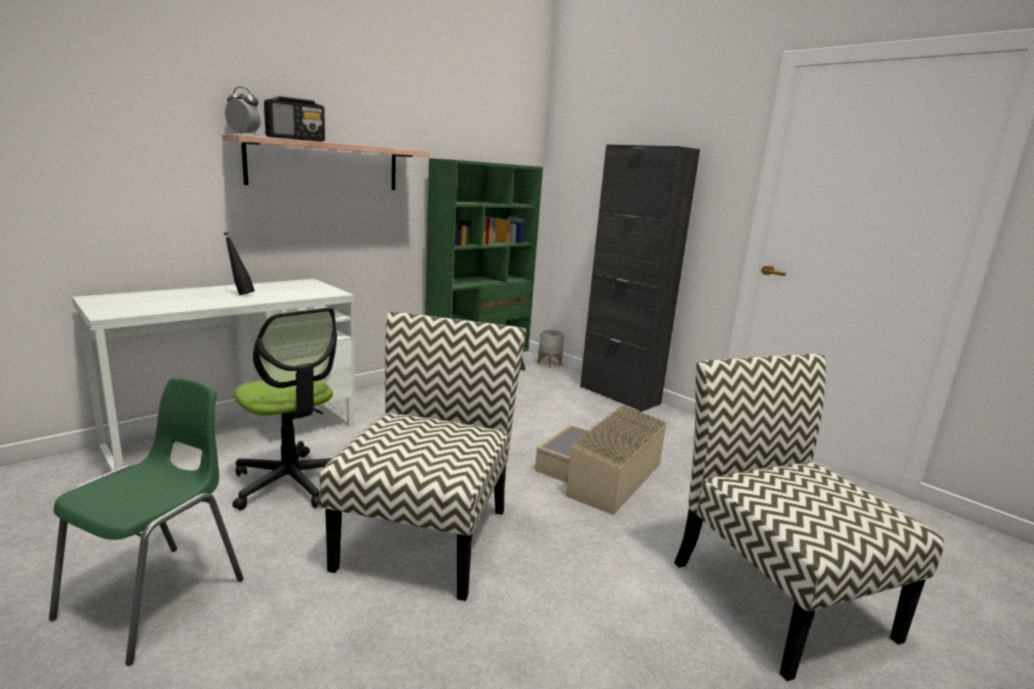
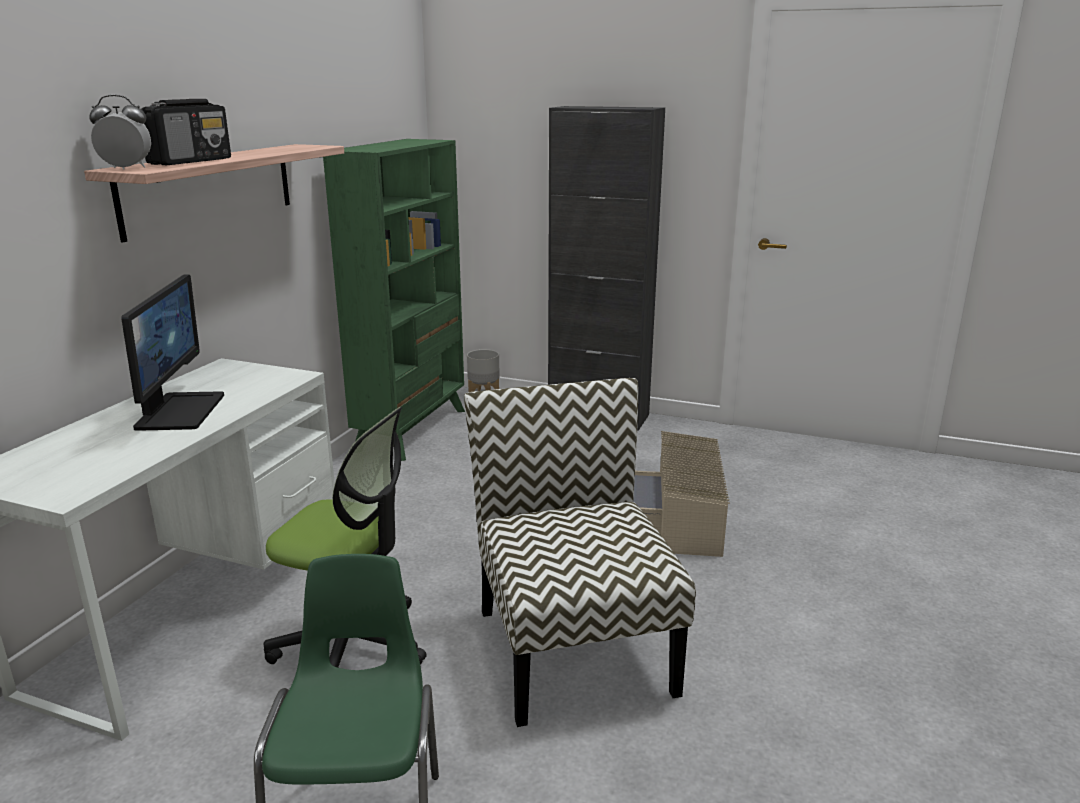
camera: 25 degrees left, 5 degrees up
(240, 294) = (179, 411): black bottle -> monitor
(776, 596) = (914, 584): chair -> none

